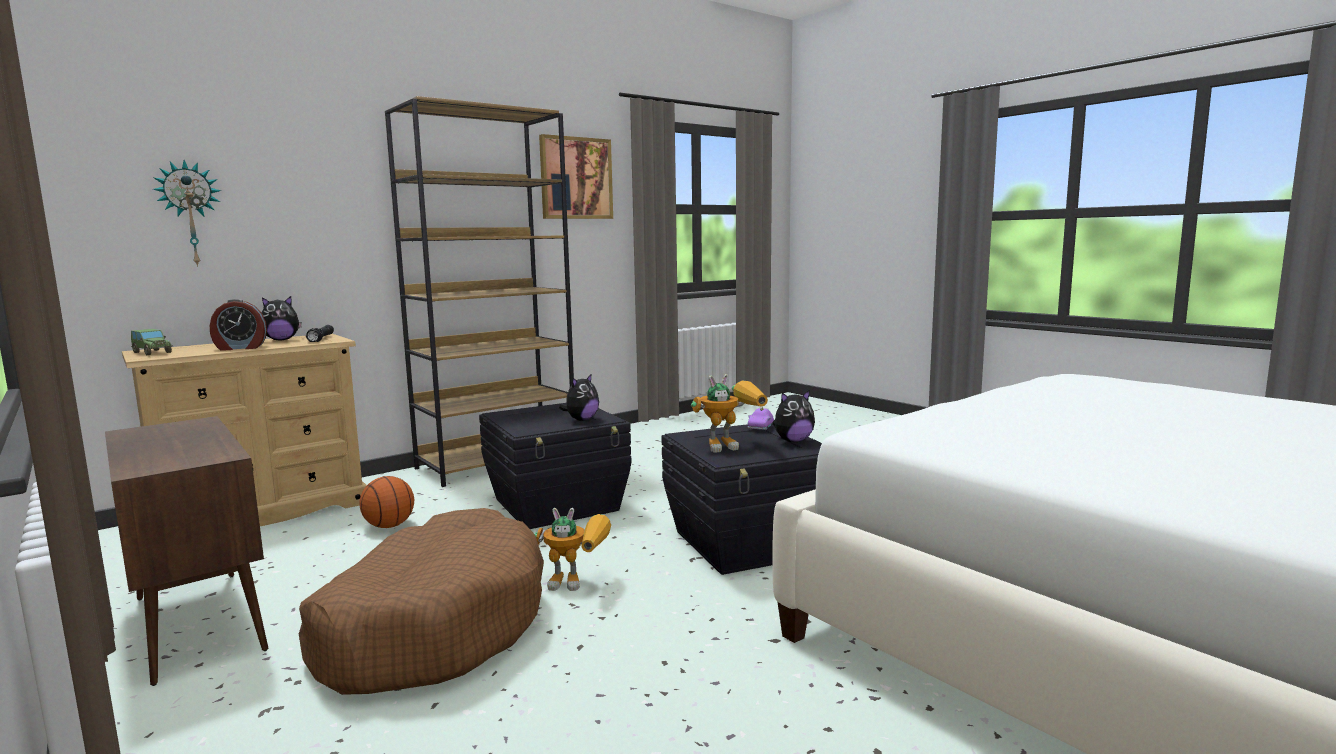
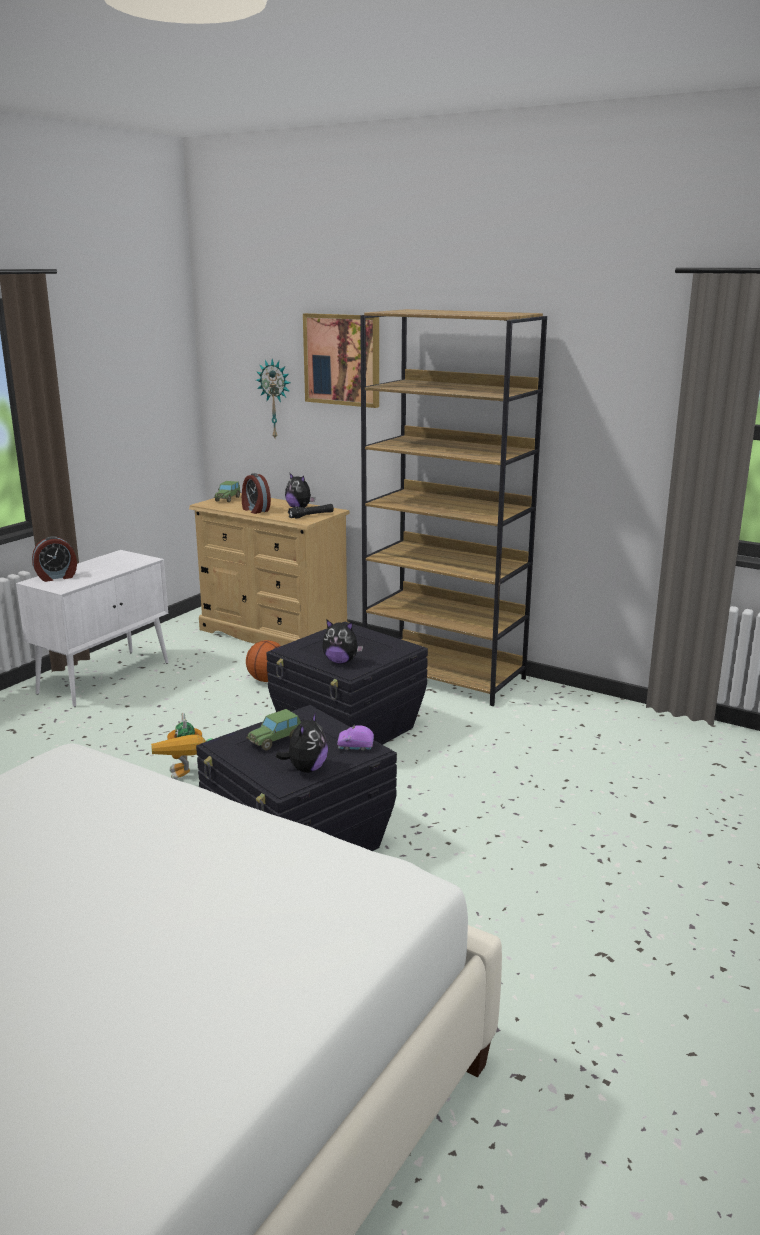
camera: 70 degrees right, 10 degrees up
(153, 459) = (56, 577): none -> alarm clock
(197, 622) = (105, 677): brown cabinet -> white cabinet
(433, 626) = (109, 744): brown dog bed -> none
(576, 178) = (613, 382): picture -> picture (342, 359)
(731, 445) = (275, 740): toy robot -> toy car
(793, 441) = (306, 769): plush toy -> plush toy turned 120 degrees counterclockwise

